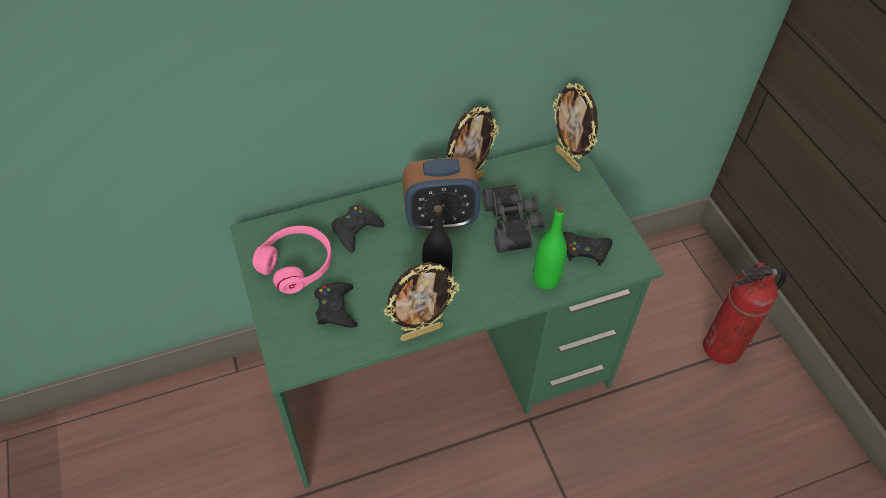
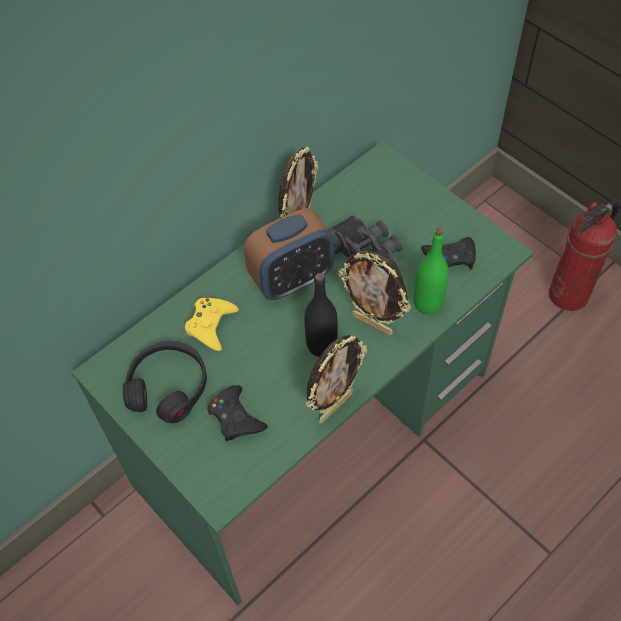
camera: 20 degrees left, 5 degrees up
(296, 264) = (168, 386): pink headphones -> black headphones
(355, 230) = (211, 325): black game controller -> yellow game controller
(568, 160) = (386, 168): picture frame -> picture frame (373, 323)

